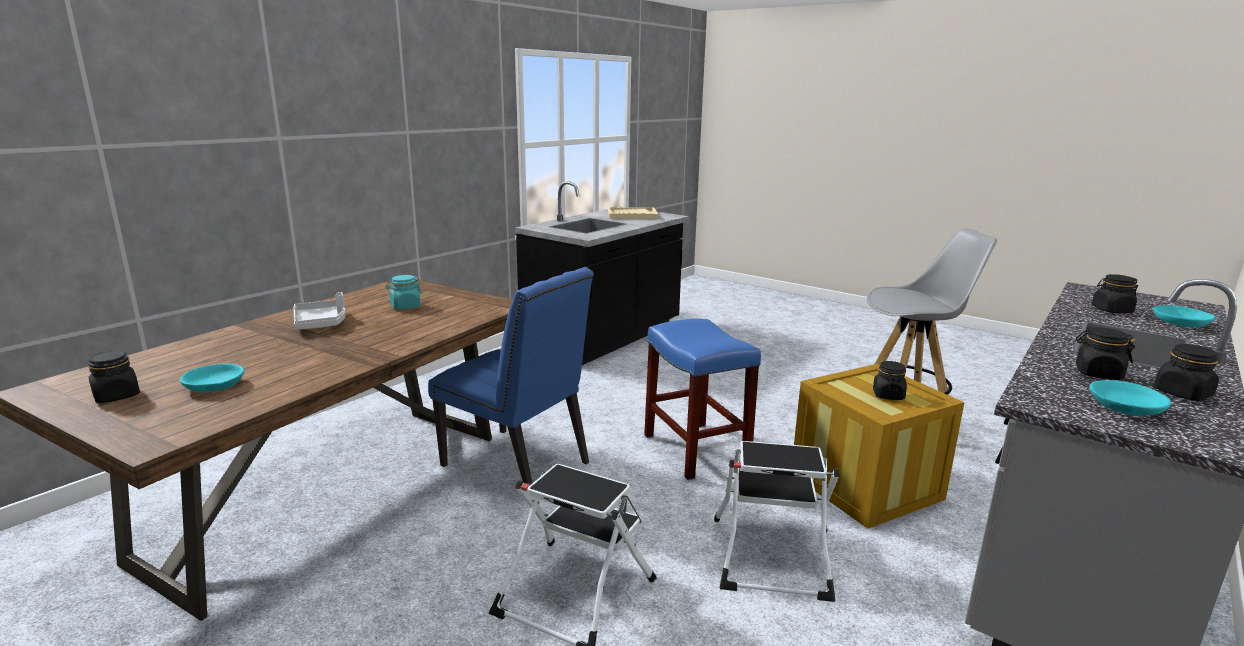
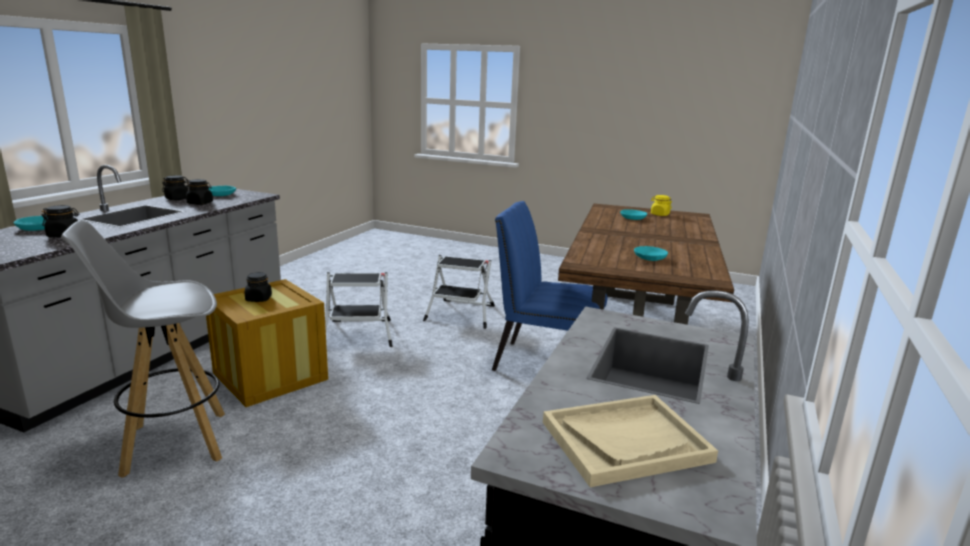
camera: 165 degrees right, 0 degrees up
(117, 396) = (659, 214): black jar -> yellow jar
(321, 323) = (671, 244): grey tray -> none
(405, 306) = (649, 258): turquoise jar -> turquoise bowl
(694, 450) = (408, 390): blue stool -> none

